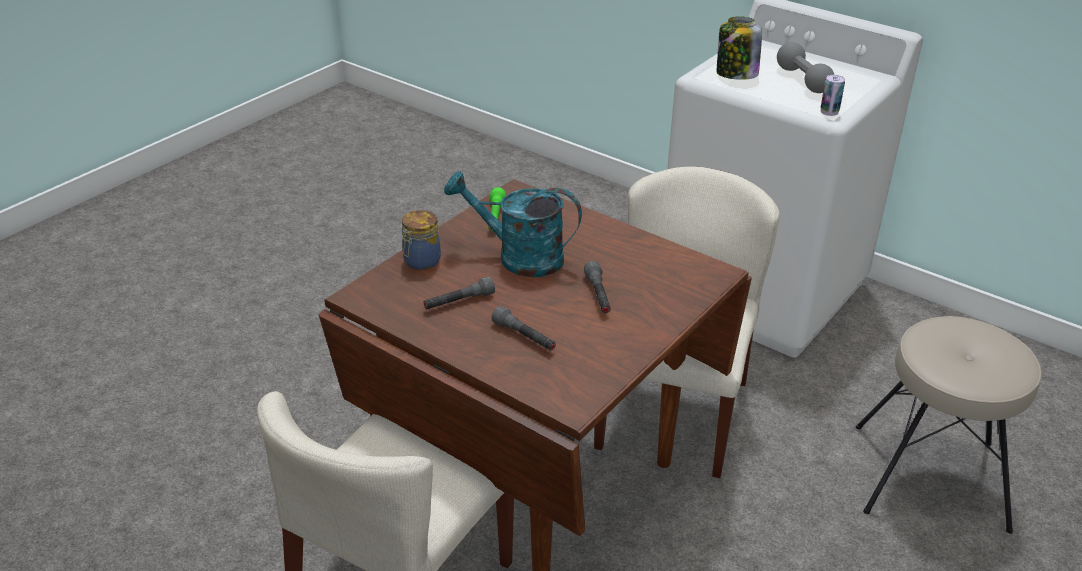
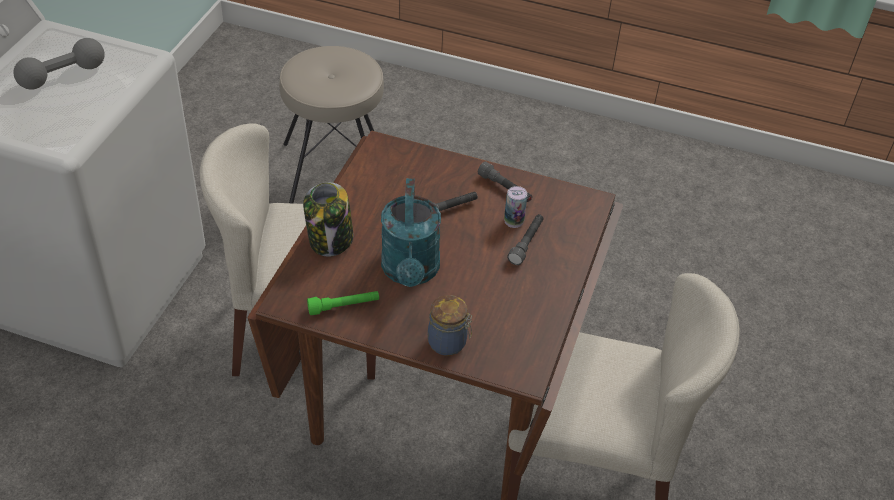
camera: 110 degrees left, 10 degrees up
(459, 302) = (499, 297): grey flashlight -> grey flashlight (505, 189)
(736, 74) = (53, 122): jar -> jar (330, 240)
(829, 112) = (139, 57): can -> can (513, 221)

